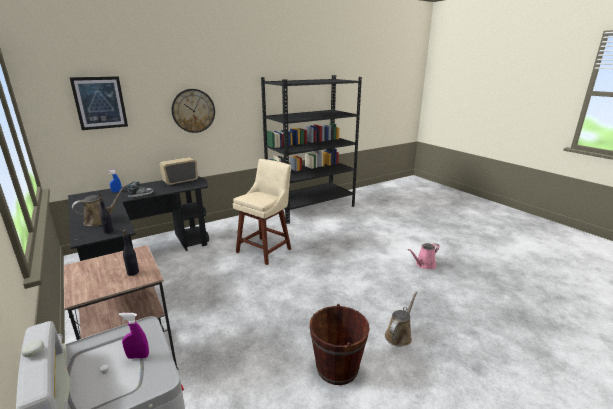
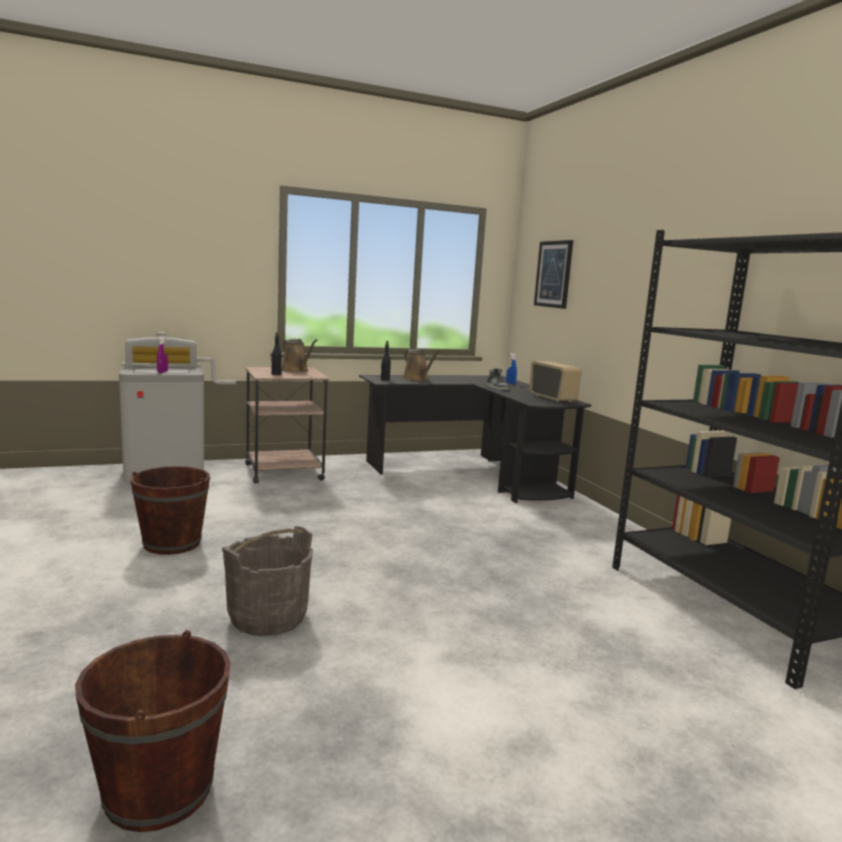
camera: 100 degrees right, 10 degrees down
(193, 111) = (630, 299): wall clock -> none
(266, 249) = (492, 537): beige chair -> none
(393, 297) = (268, 617): none -> grey bucket
(399, 335) = (174, 594): brown watering can -> brown watering can (296, 370)
(424, 265) = (361, 701): pink watering can -> none
(497, 290) = (158, 791): none -> brown bucket

